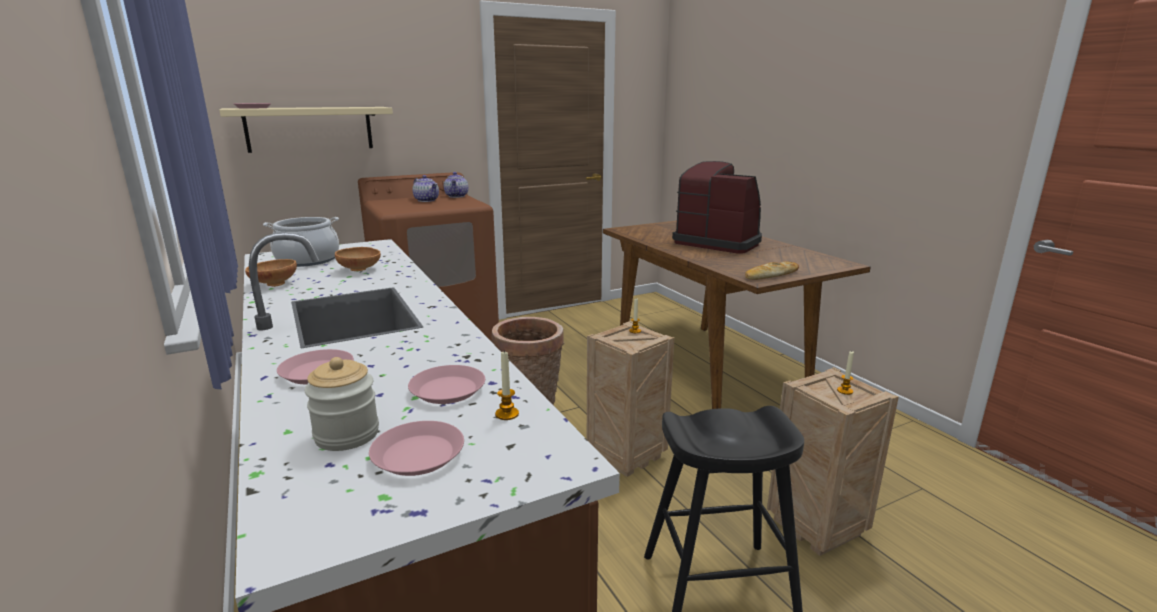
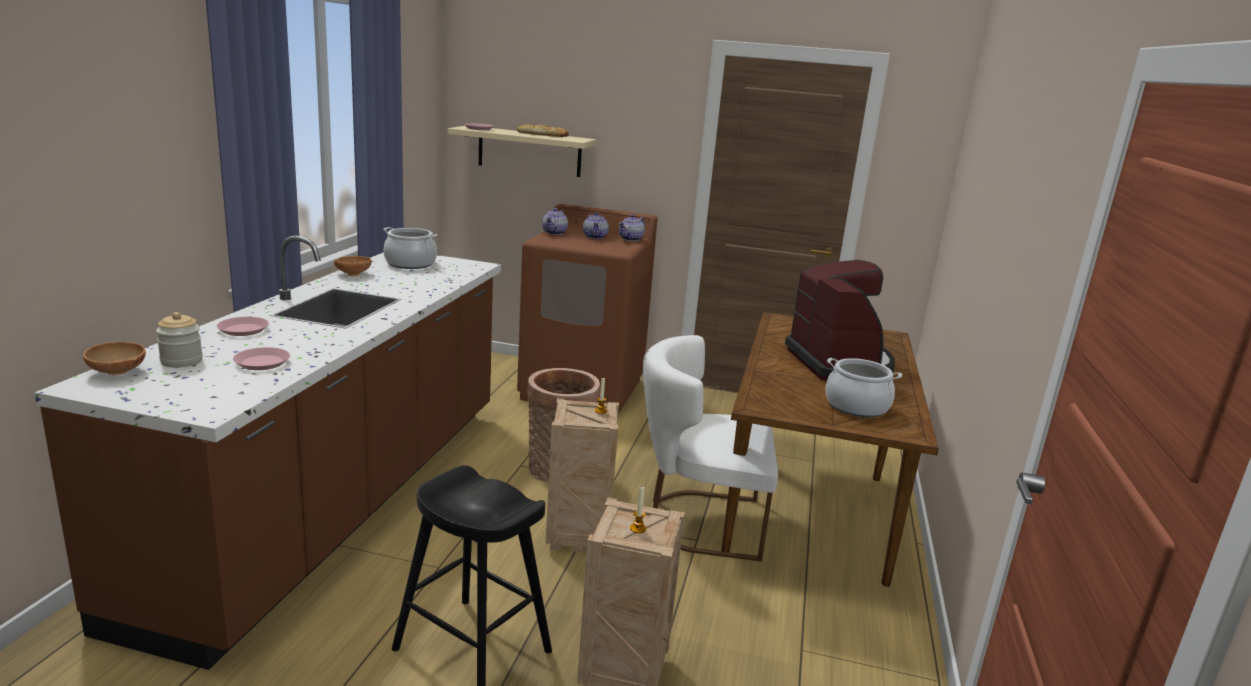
camera: 40 degrees right, 0 degrees up
(360, 270) = (417, 281): brown bowl -> brown bowl (117, 373)
(386, 204) = (555, 233): none -> teapot
(418, 455) = (179, 381): pink plate -> none
(507, 414) = (250, 384): candle -> none
(672, 402) = (698, 521): none -> white chair
(771, 275) = (784, 409): bread -> bread (542, 135)
(790, 261) = (856, 406): none -> cooking pot

